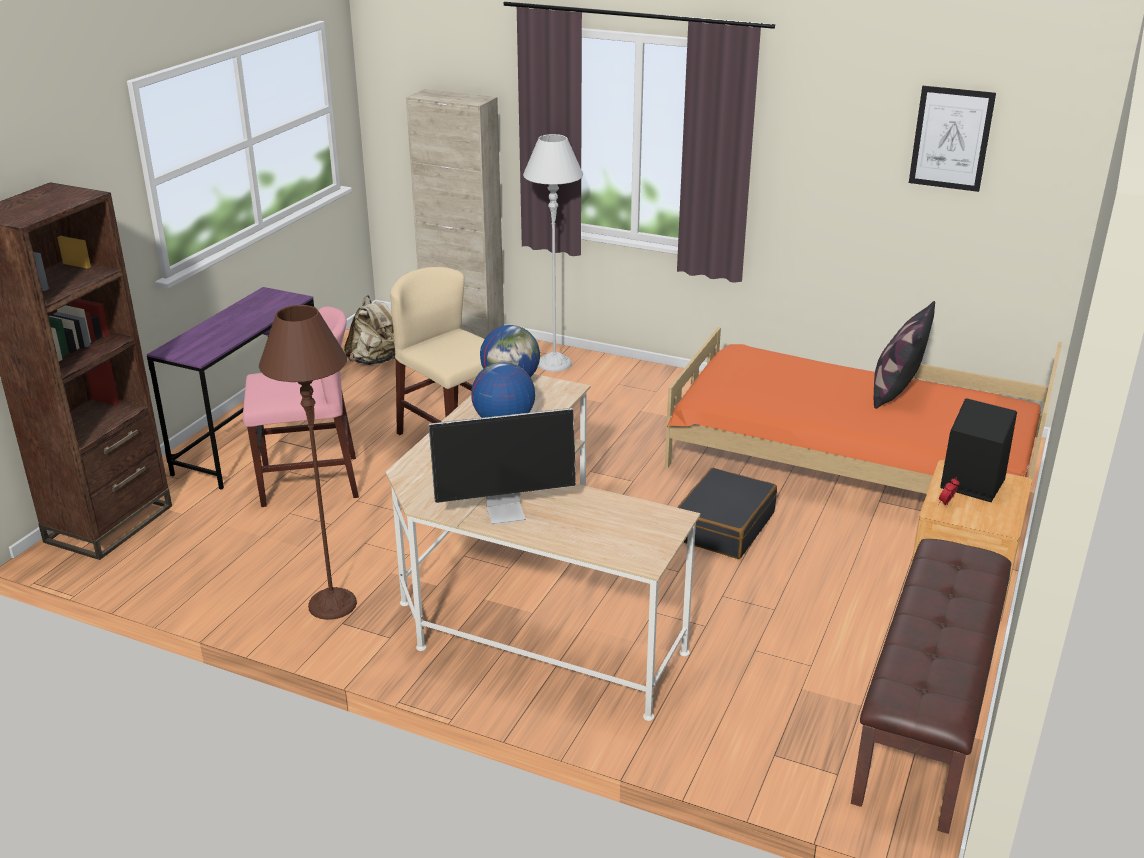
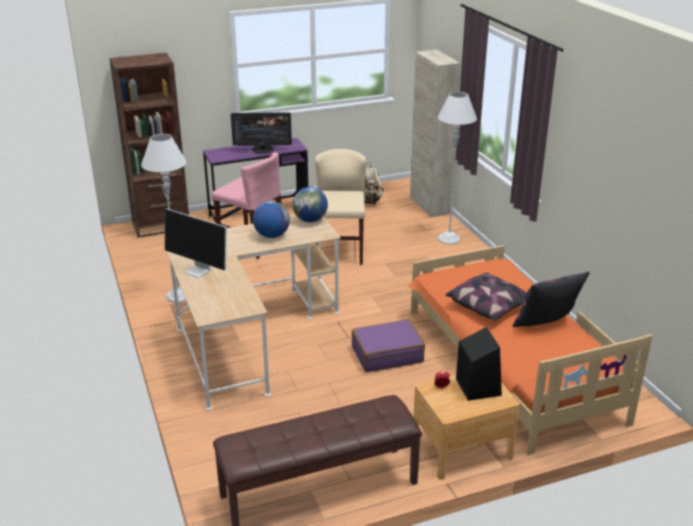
camera: 45 degrees right, 0 degrees up
(246, 319) = (263, 149): none -> monitor
(332, 604) = (179, 296): brown floor lamp -> grey floor lamp
(723, 526) = (387, 354): black suitcase -> purple suitcase
(817, 400) = (489, 306): none -> pillow
(951, 138) = (646, 159): picture -> none

